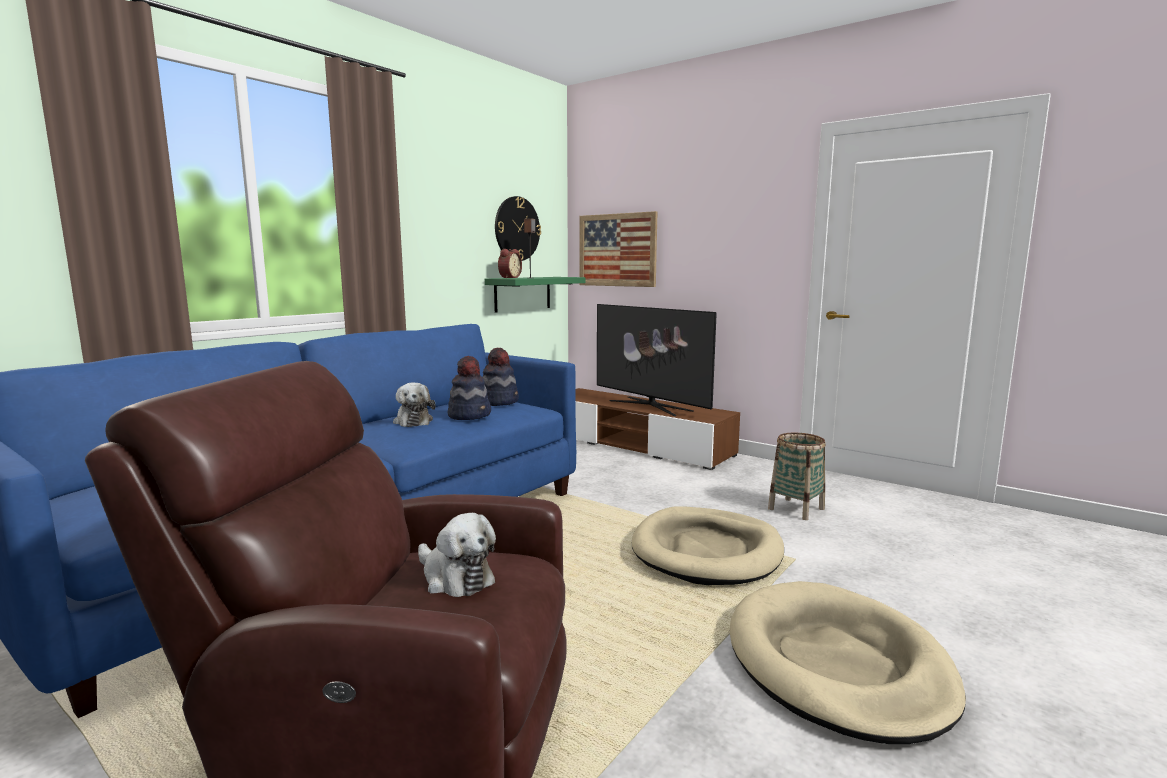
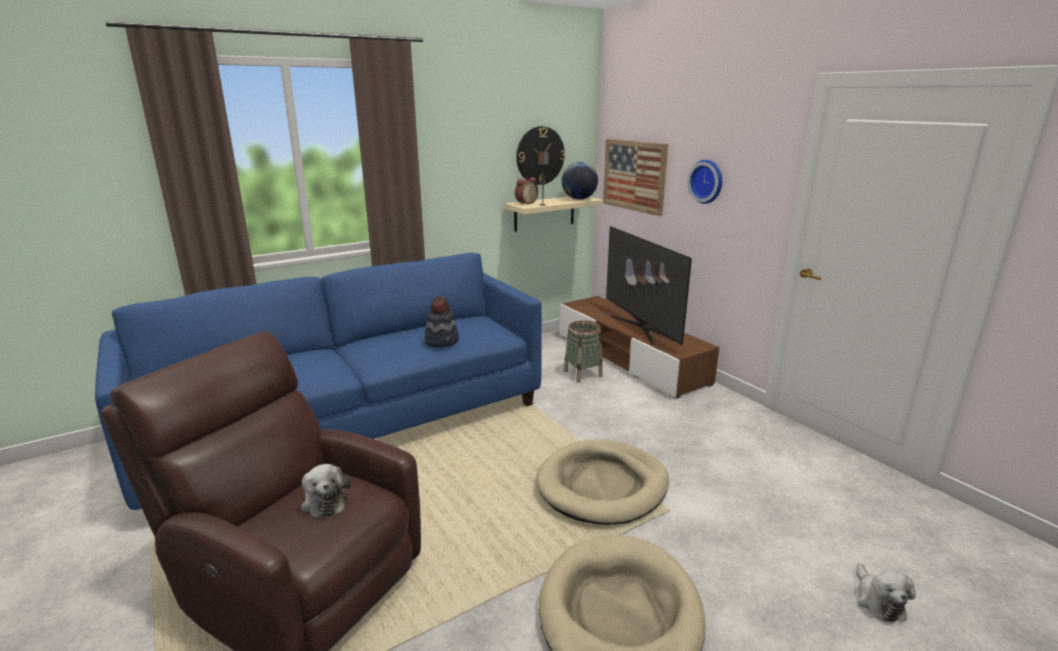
camera: 20 degrees right, 10 degrees up
(413, 421) = (398, 342): plush toy -> plush toy (878, 600)
(499, 401) = (478, 326): hat -> none
(522, 293) = (544, 213): green shelf -> beige shelf
(560, 277) = (579, 199): none -> globe
(708, 242) = (707, 181): none -> wall clock
(796, 509) = (718, 457): basket -> basket (583, 373)

